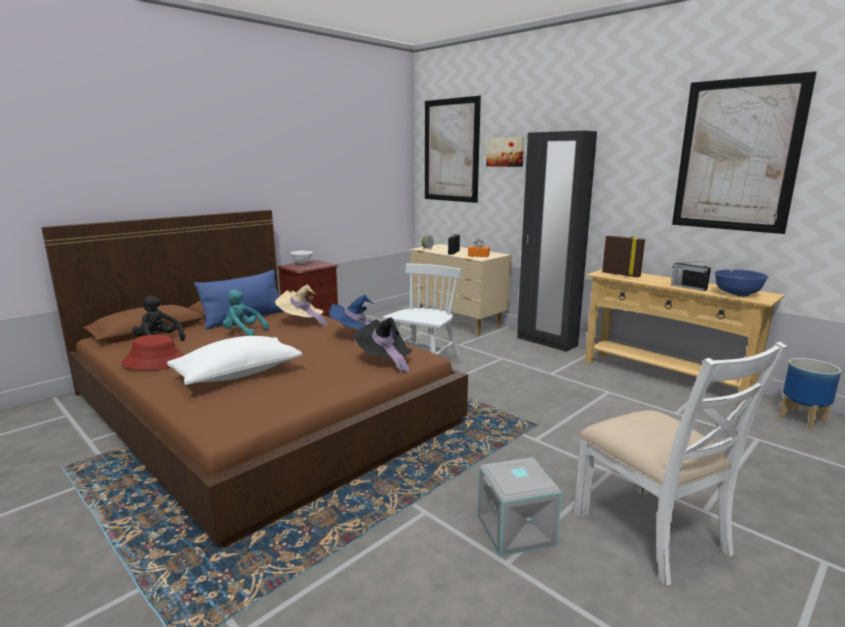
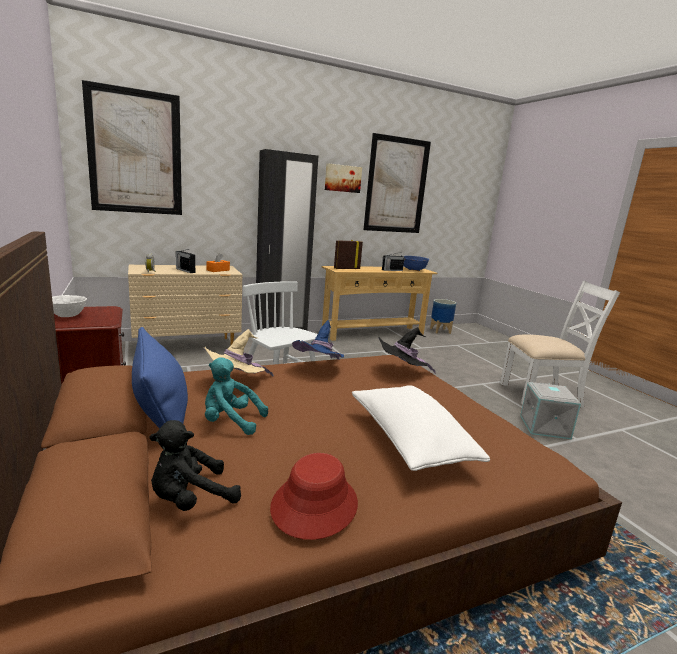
camera: 70 degrees left, 0 degrees up
(243, 332) = (230, 422): turquoise plush toy -> turquoise plush toy turned 60 degrees clockwise
(505, 152) = (217, 163): picture -> picture (342, 178)

